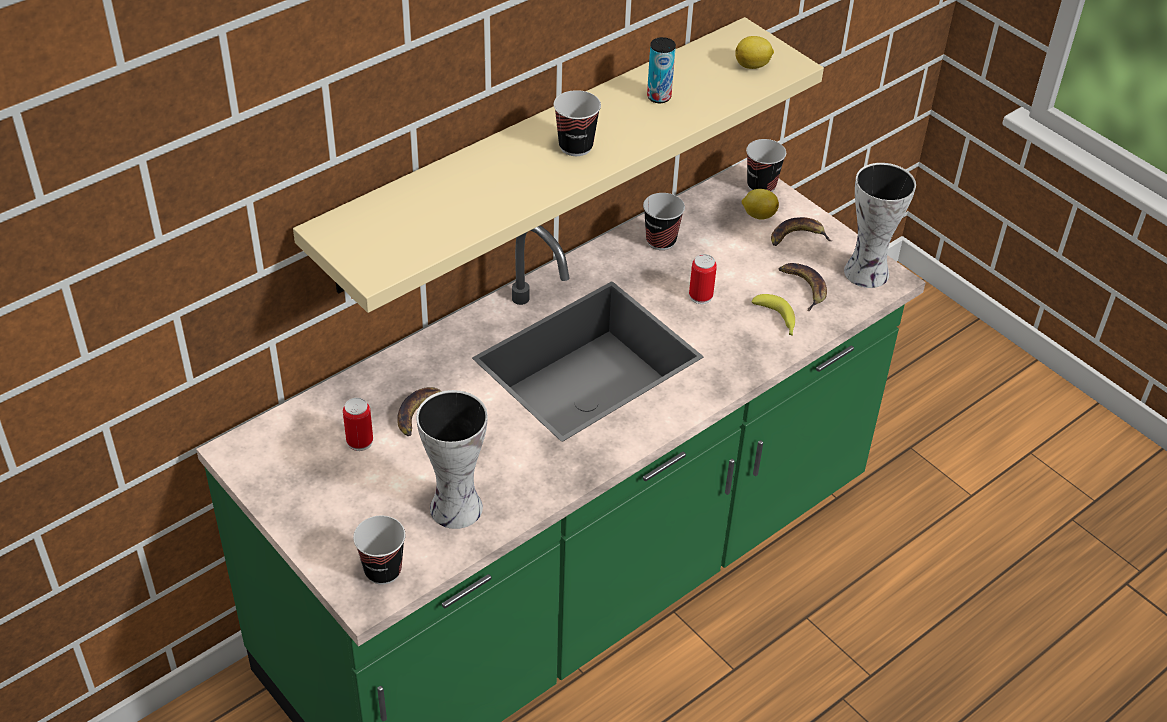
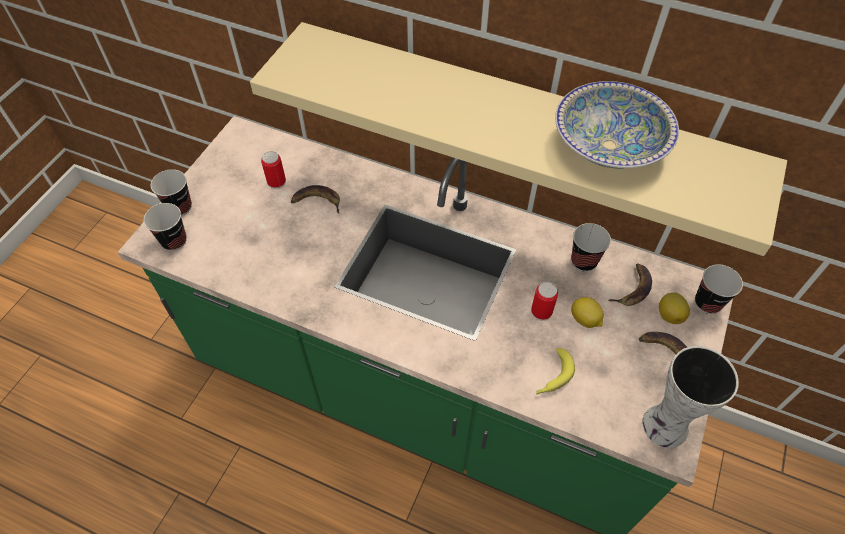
camera: 65 degrees right, 10 degrees up
(453, 507) = (243, 253): vase -> none
(576, 146) = (499, 120): cup -> cup (179, 207)
(659, 97) = (609, 145): can -> bowl
(753, 66) = (717, 191): lemon -> lemon (585, 320)
(803, 287) = (607, 381): banana -> banana (633, 288)

